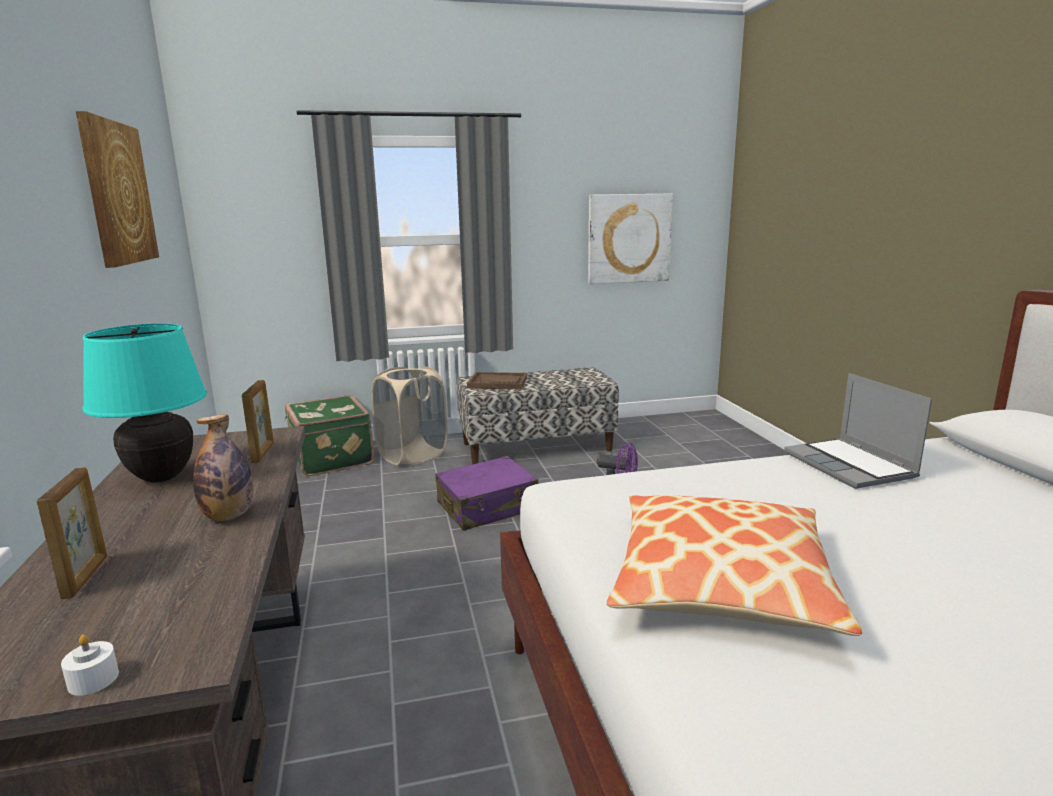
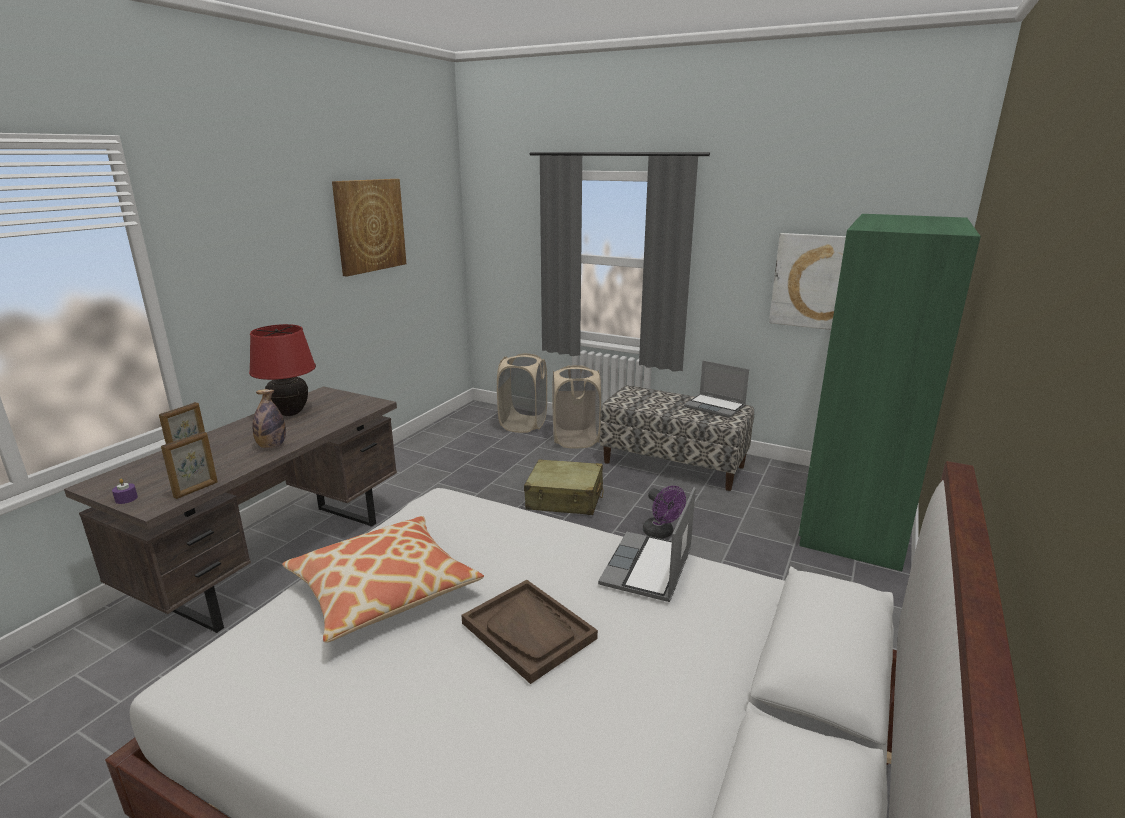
camera: 40 degrees right, 5 degrees up
(93, 679) = (126, 499): white candle -> purple candle
(162, 477) = (290, 413): turquoise table lamp -> red table lamp
(263, 453) = (347, 414): picture frame -> picture frame (196, 490)
(330, 459) = (523, 424): green suitcase -> beige laundry basket
(488, 507) = (565, 499): purple suitcase -> beige suitcase
(498, 383) = (643, 399): brown tray -> brown tray (529, 631)
(569, 374) = (715, 407): none -> laptop
(717, 439) = (853, 517): none -> green wardrobe

